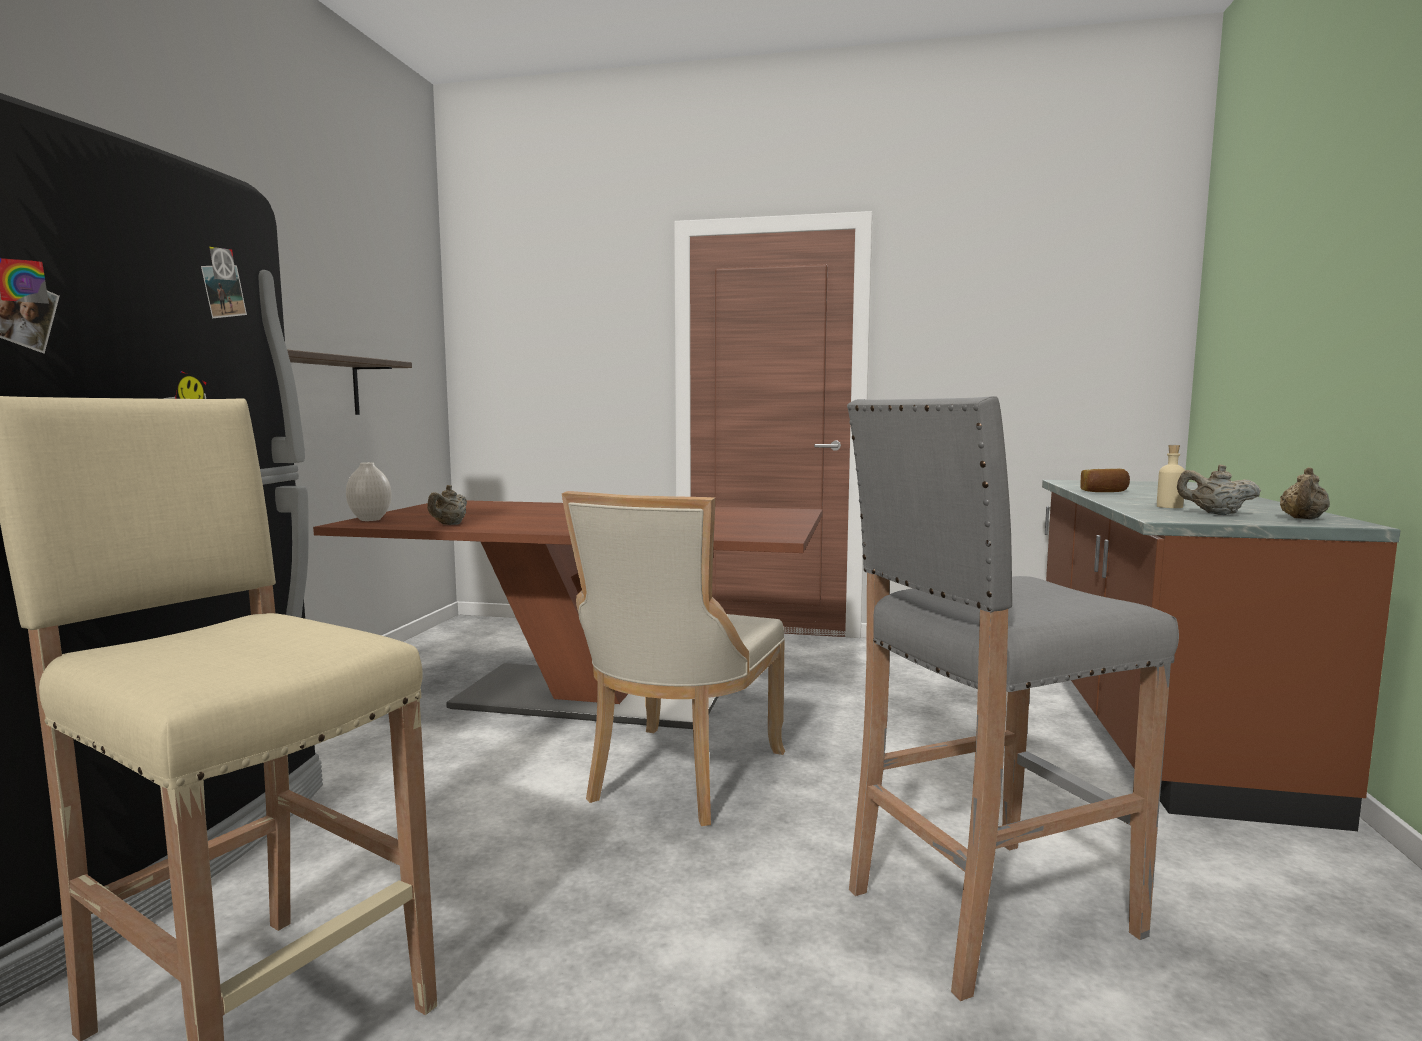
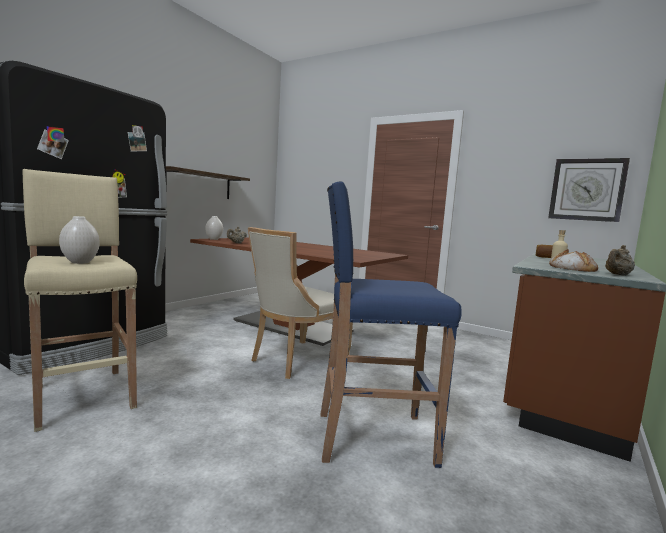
camera: 20 degrees right, 0 degrees up
(264, 657) = (80, 262): none -> white vase
(985, 912) = (371, 437): grey stool -> blue stool
(1104, 360) = (586, 189): none -> wall clock
(1215, 514) = (571, 268): beige teapot -> bread

